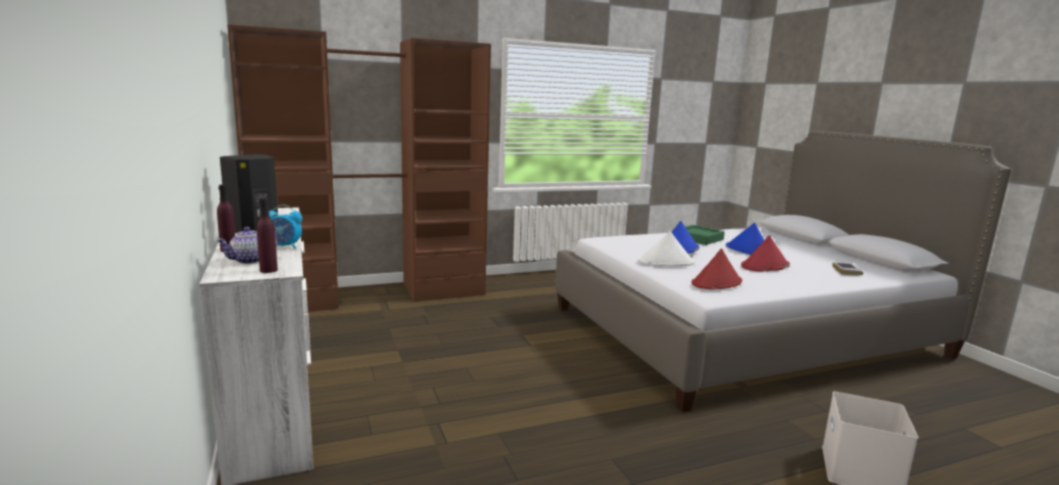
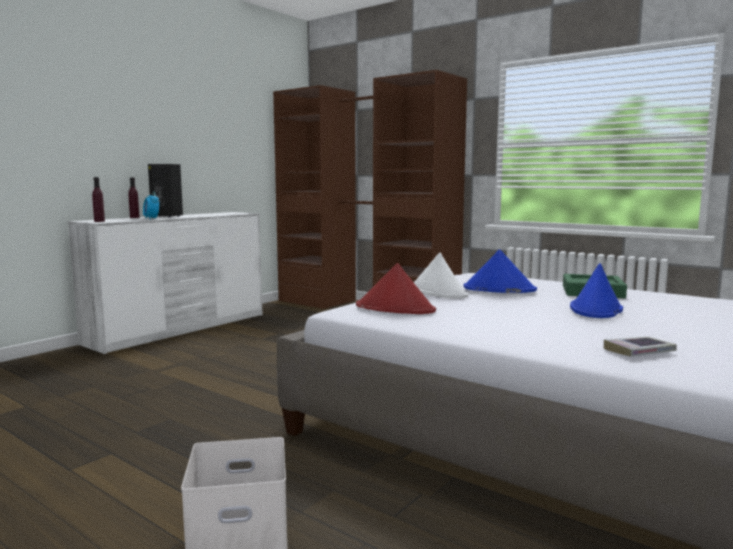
camera: 60 degrees right, 5 degrees down
(249, 261) = (115, 219): teapot -> none
(765, 266) = (533, 318): red hat -> none

